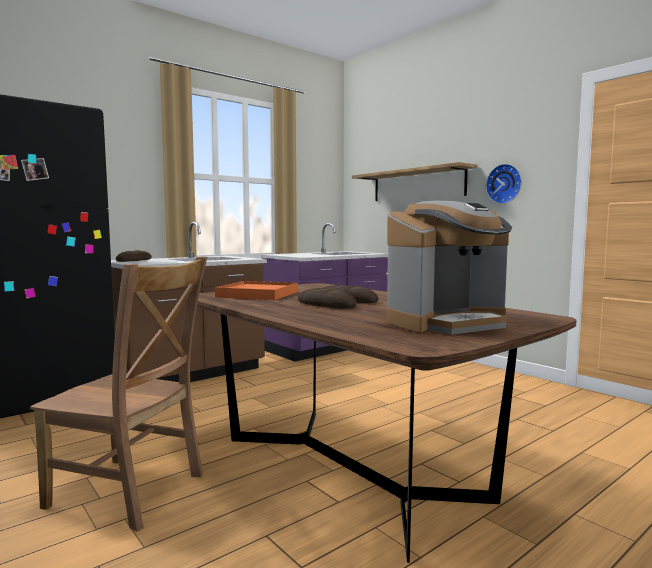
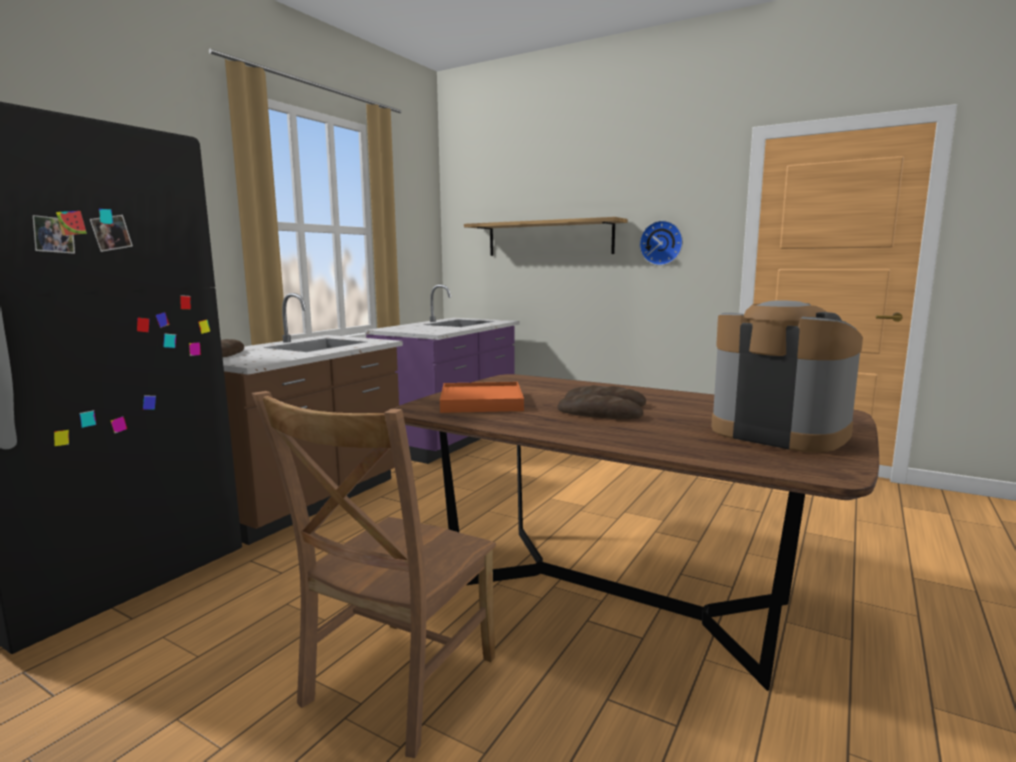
camera: 20 degrees left, 5 degrees up
(131, 492) = (395, 685): brown chair -> brown chair turned 120 degrees clockwise
(447, 323) = (778, 432): coffee machine -> coffee machine turned 90 degrees counterclockwise

